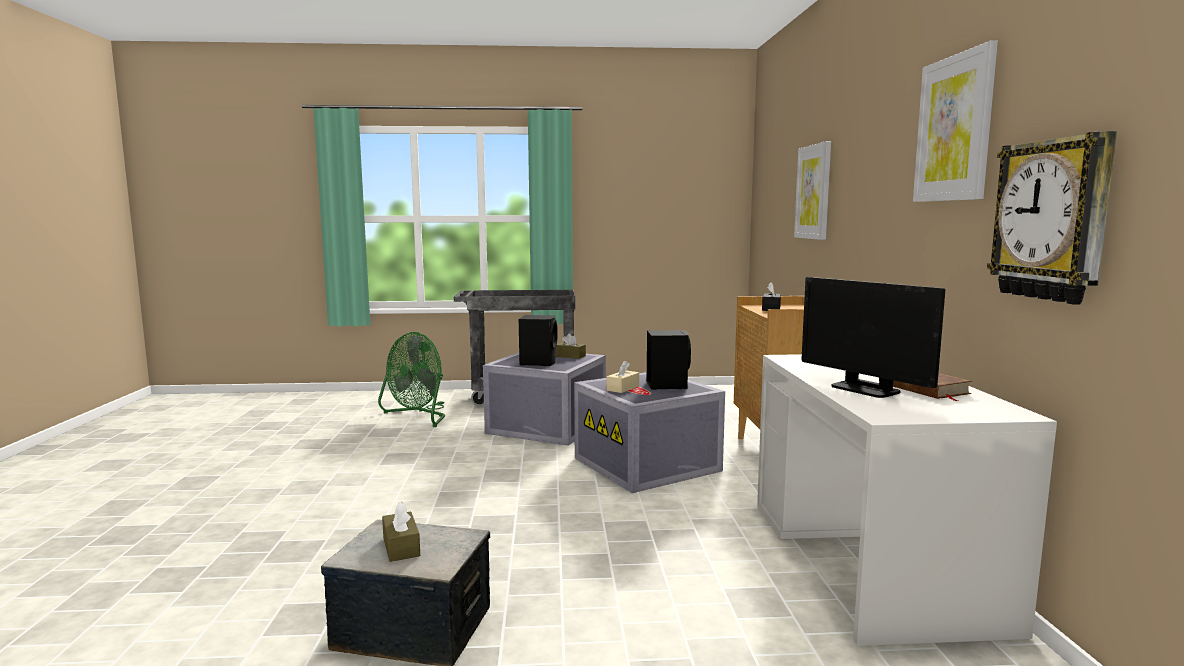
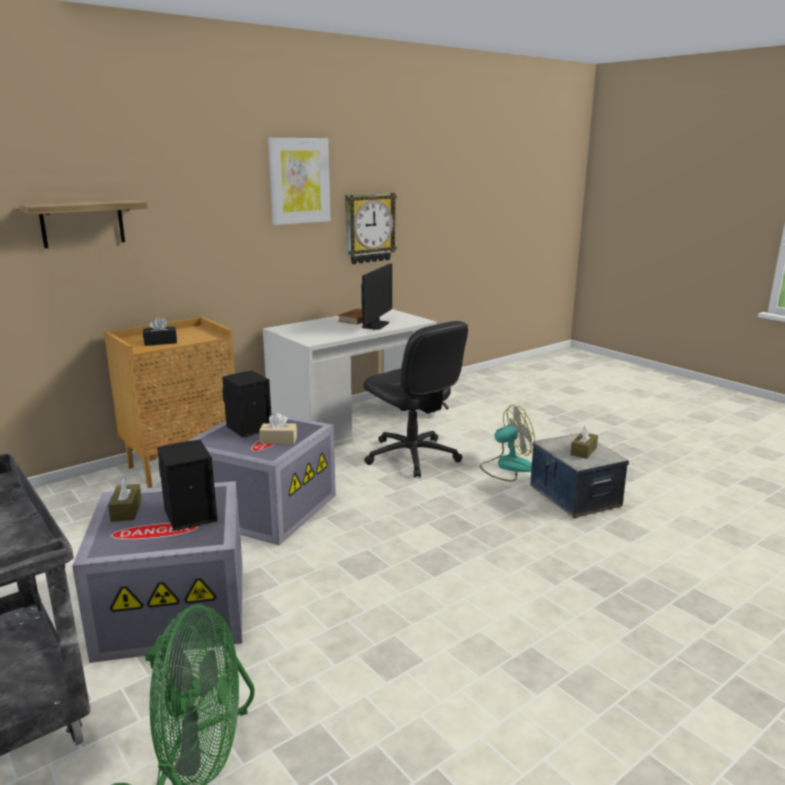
camera: 125 degrees left, 10 degrees up
(566, 619) = (507, 467): none -> fan
(687, 561) = (412, 456): none -> black office chair
(813, 192) = (82, 223): picture -> shelf

